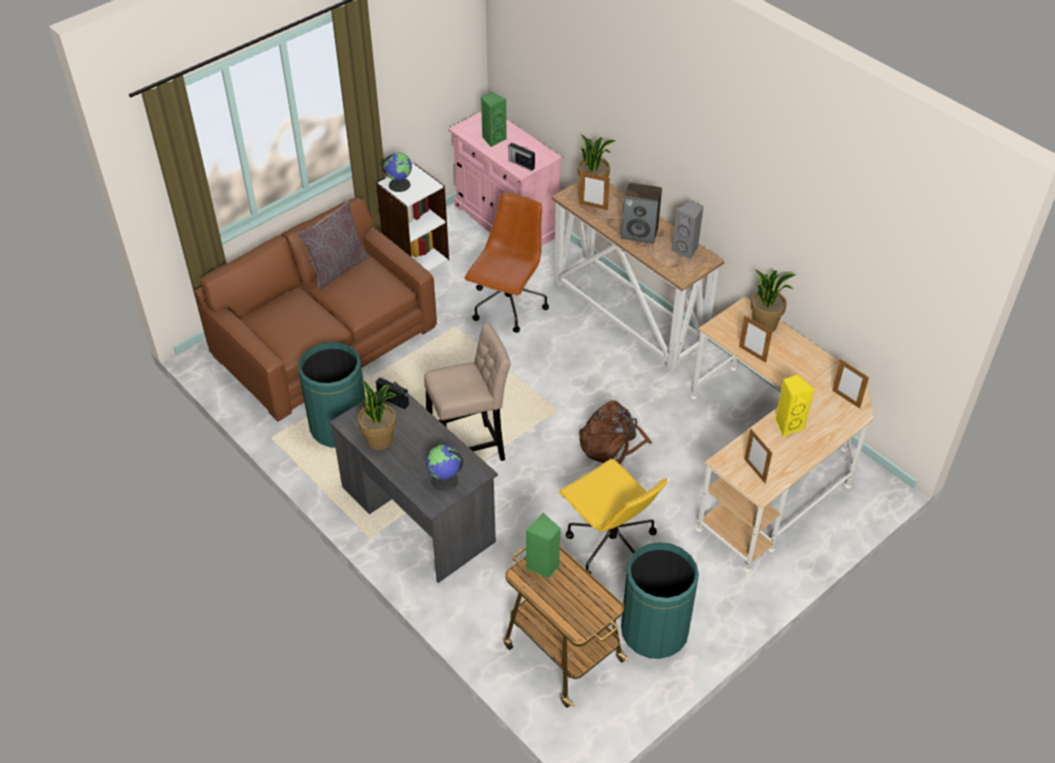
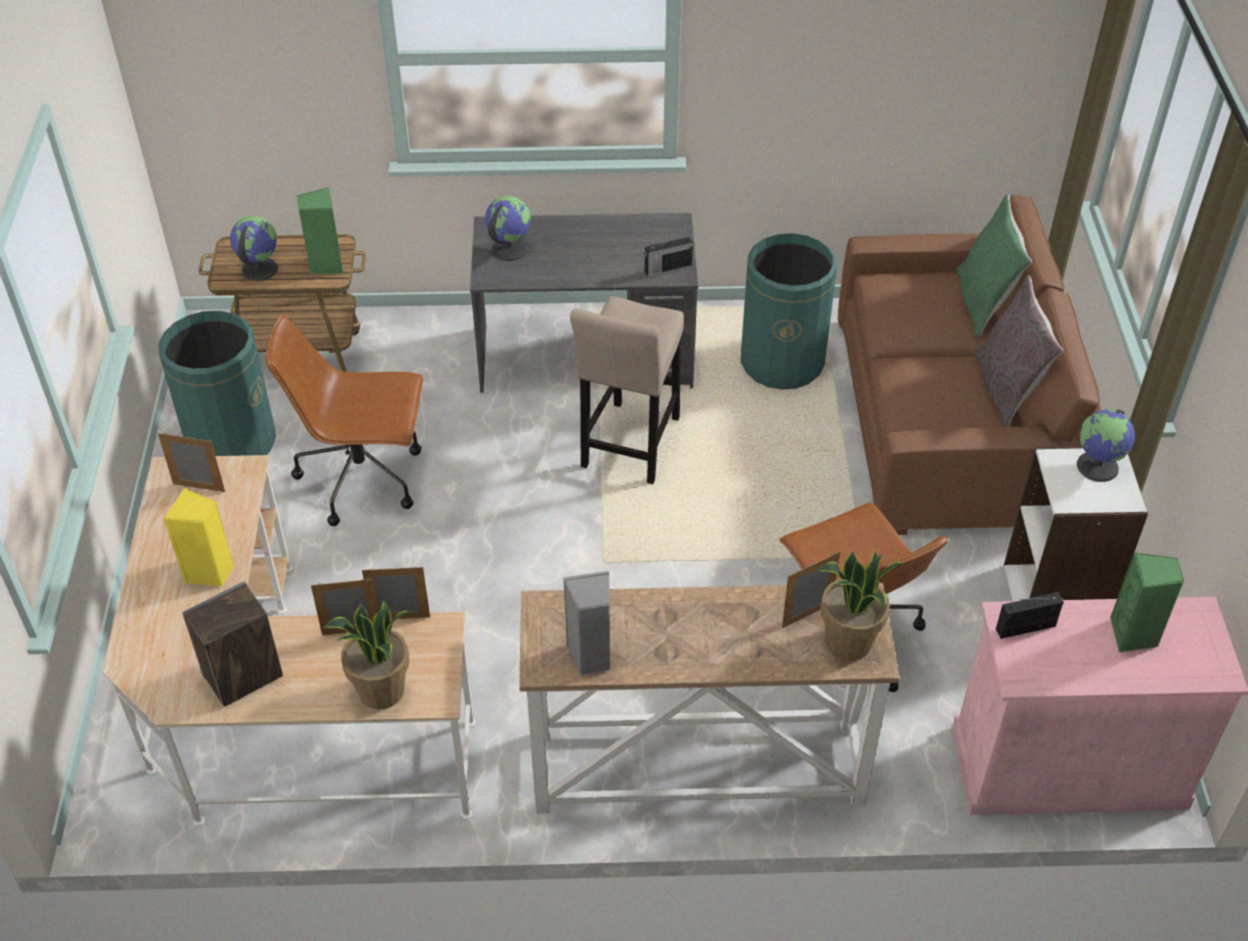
camera: 130 degrees right, 0 degrees up
(272, 304) = (983, 303): none -> green pillow
(380, 440) = (620, 233): potted plant -> none
(582, 597) = (259, 269): none -> globe
(610, 546) = (364, 477): yellow office chair -> brown office chair
(612, 445) = (491, 576): brown backpack -> none
(640, 233) = (686, 628): speaker -> speaker (243, 676)
(846, 399) = (163, 669): picture frame -> picture frame (400, 618)

